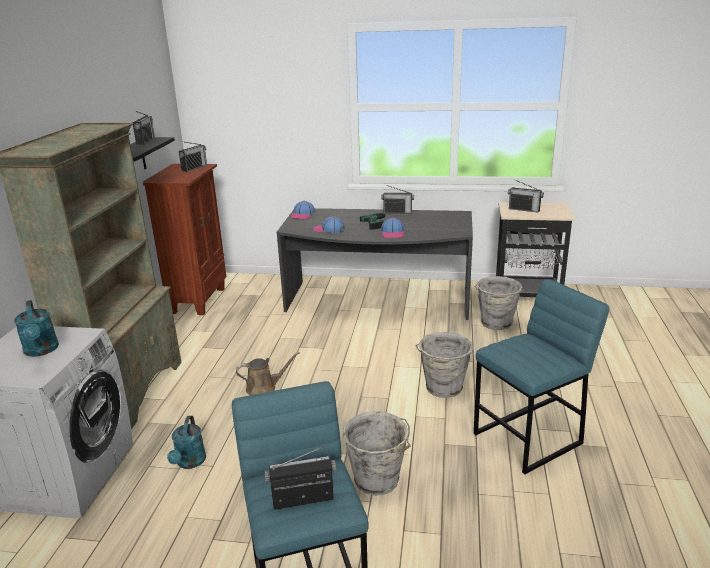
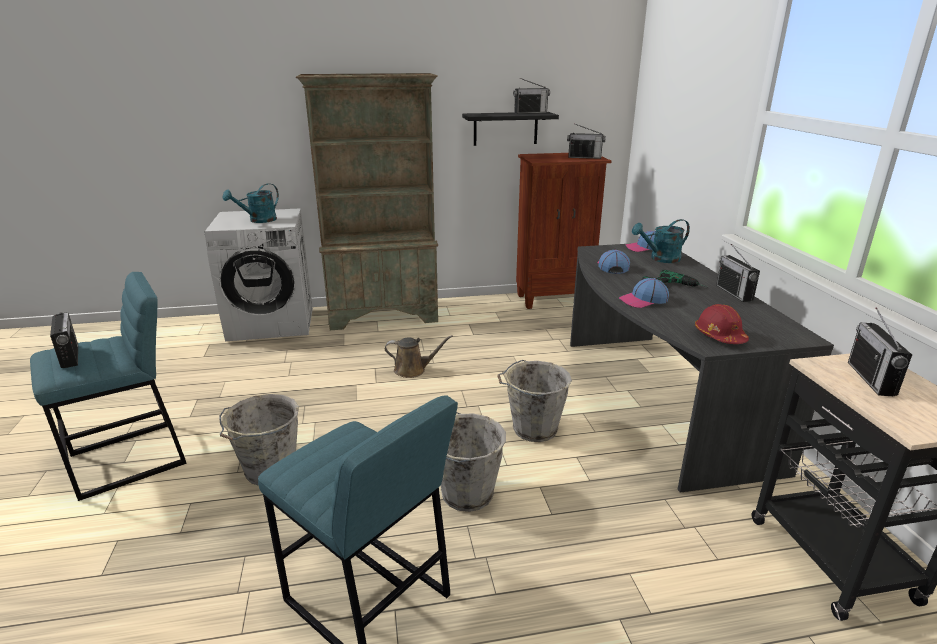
camera: 70 degrees right, 0 degrees up
(190, 463) = (292, 364): turquoise watering can -> turquoise watering can (660, 259)
(264, 388) = (413, 370): brown watering can -> brown watering can turned 60 degrees counterclockwise
(451, 228) = (719, 336): none -> red hard hat
(496, 323) = (696, 527): grey bucket -> grey bucket (533, 429)

